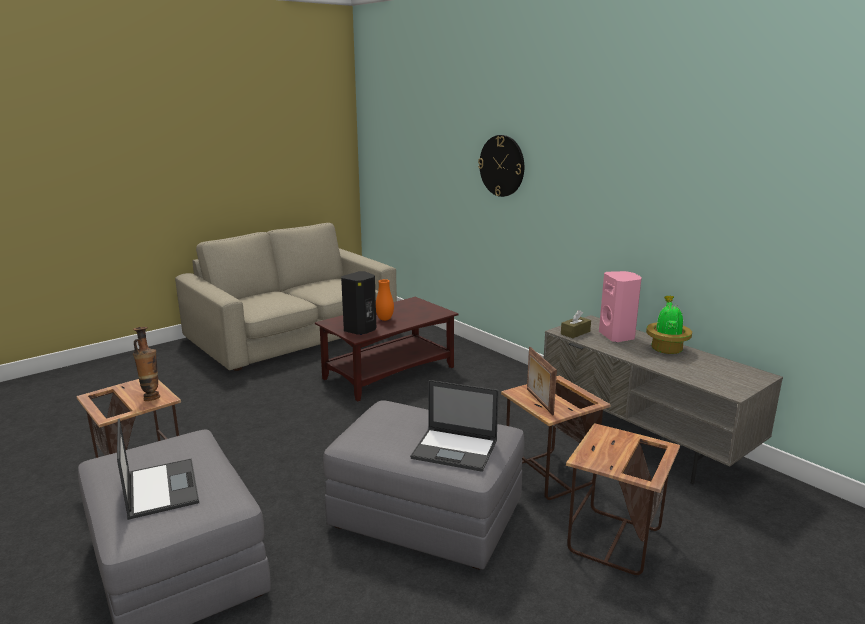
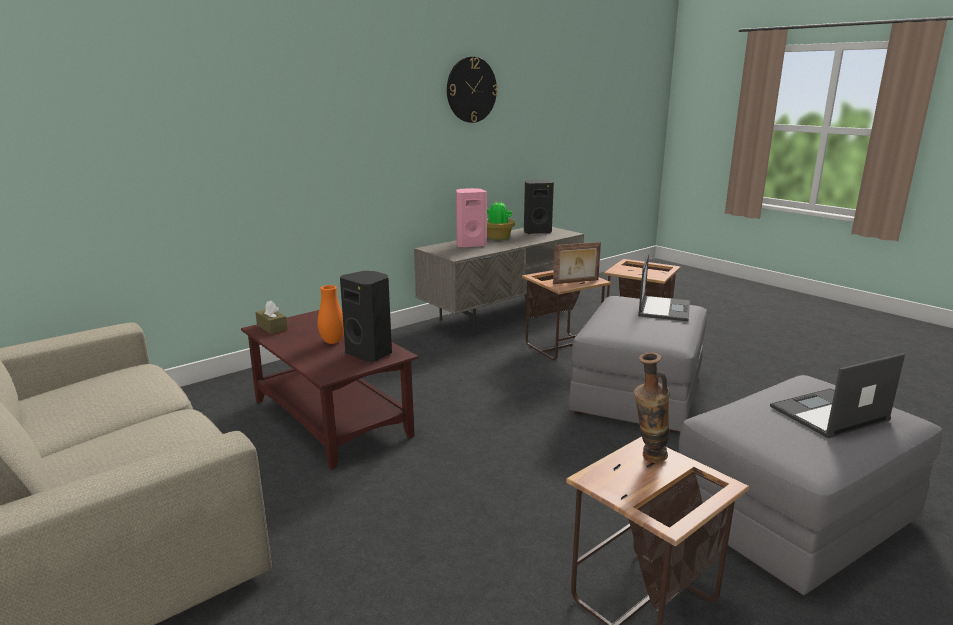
camera: 90 degrees left, 0 degrees up
(502, 166) = (271, 120): wall clock -> wall clock (471, 90)
(575, 333) = (461, 254): brown tissue box -> brown tissue box (272, 327)
(721, 371) = (536, 232): none -> black speaker

